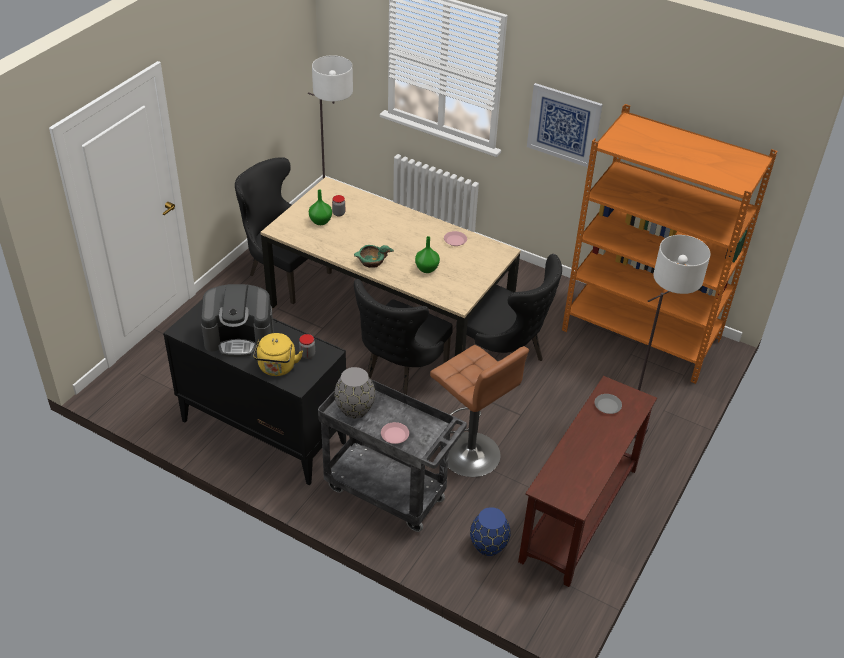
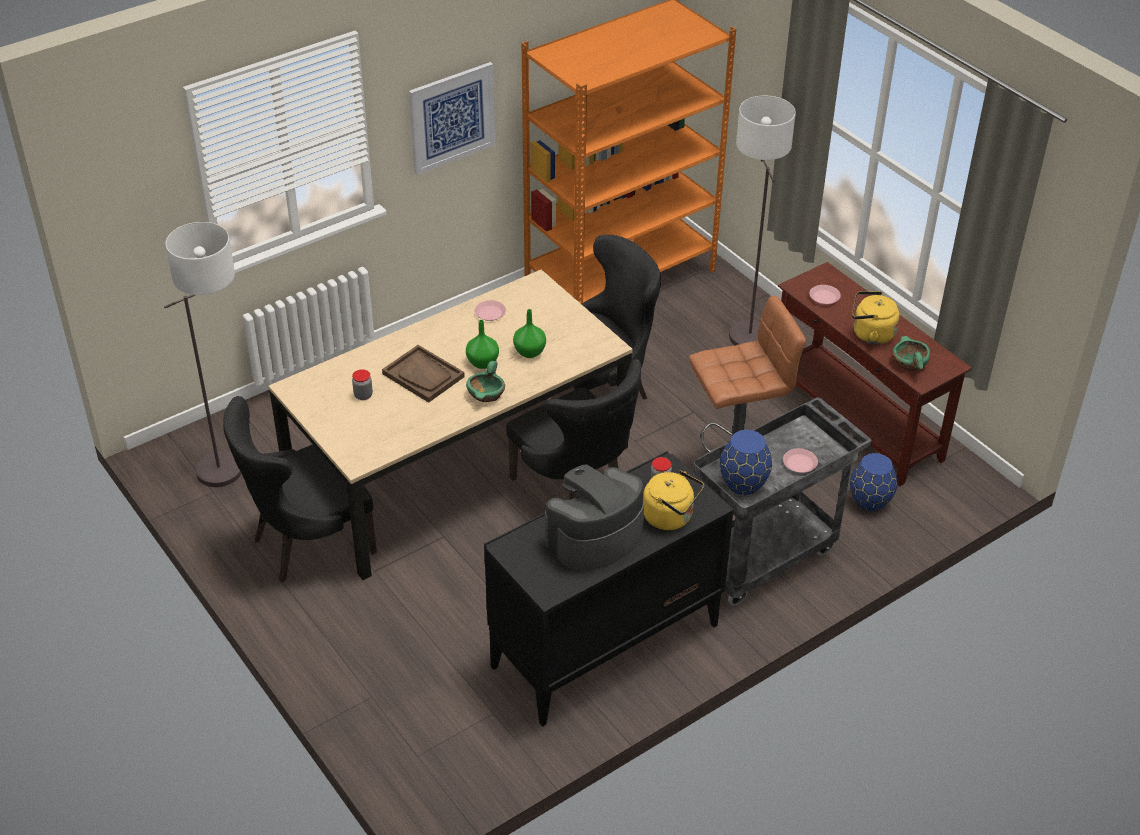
camera: 65 degrees left, 0 degrees up
(240, 337) = (594, 537): coffee machine -> coffee machine turned 150 degrees counterclockwise
(321, 221) = (370, 416): green vase -> green vase (483, 363)
(355, 409) = (744, 483): grey vase -> blue vase
(373, 231) = (423, 375): none -> brown tray
(560, 476) = (909, 363): none -> green bowl
(580, 444) = (870, 334): none -> yellow kettle
(607, 406) = (824, 297): grey plate -> pink plate

